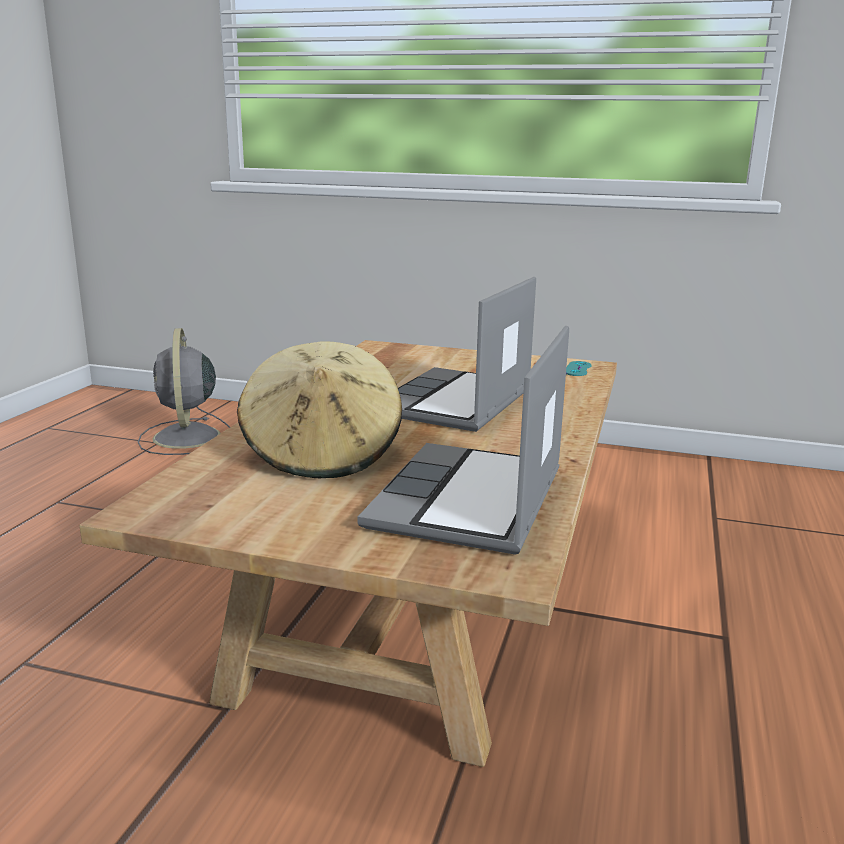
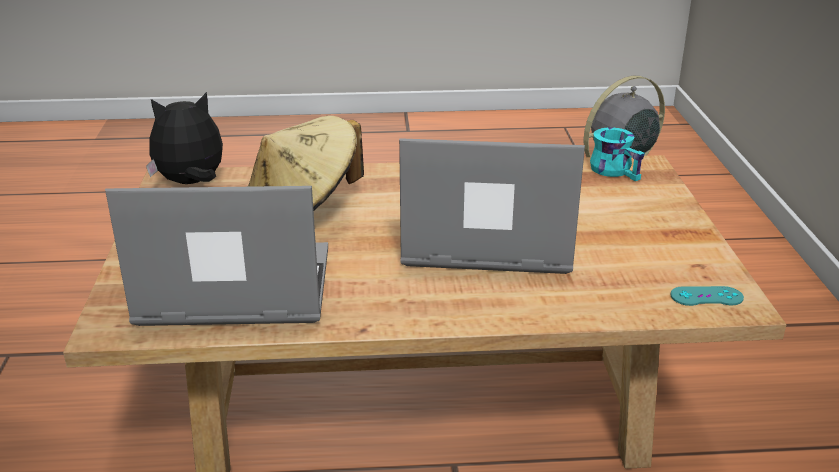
camera: 70 degrees right, 10 degrees up
(173, 500) = (191, 183): none -> plush toy
(375, 353) = (617, 170): none -> turquoise mug

